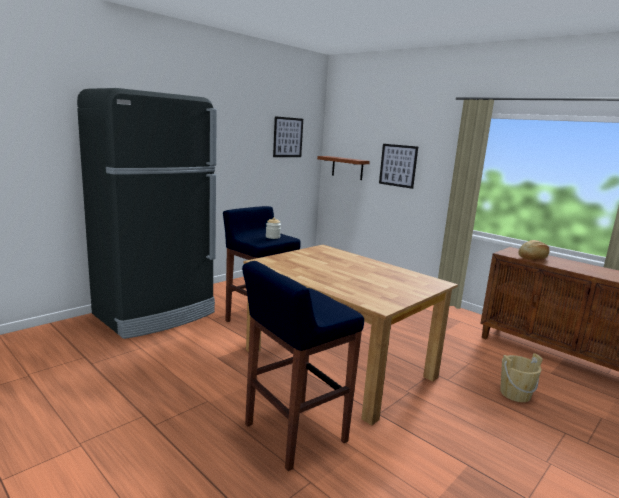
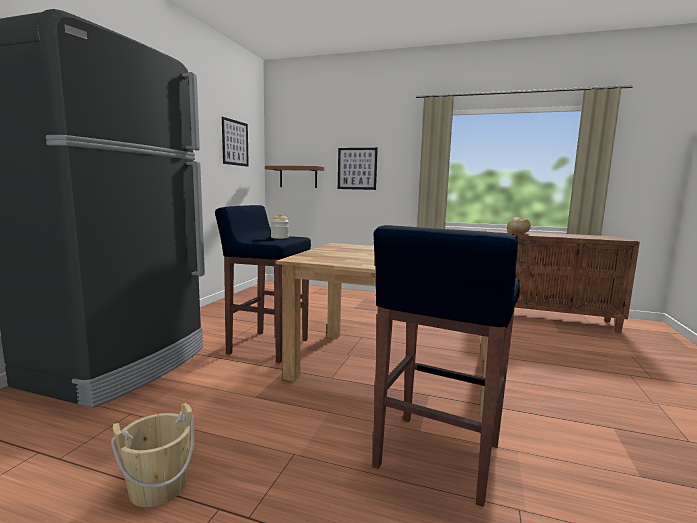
camera: 25 degrees left, 5 degrees down
(515, 394) = (560, 354): beige bucket -> beige bucket (158, 487)

